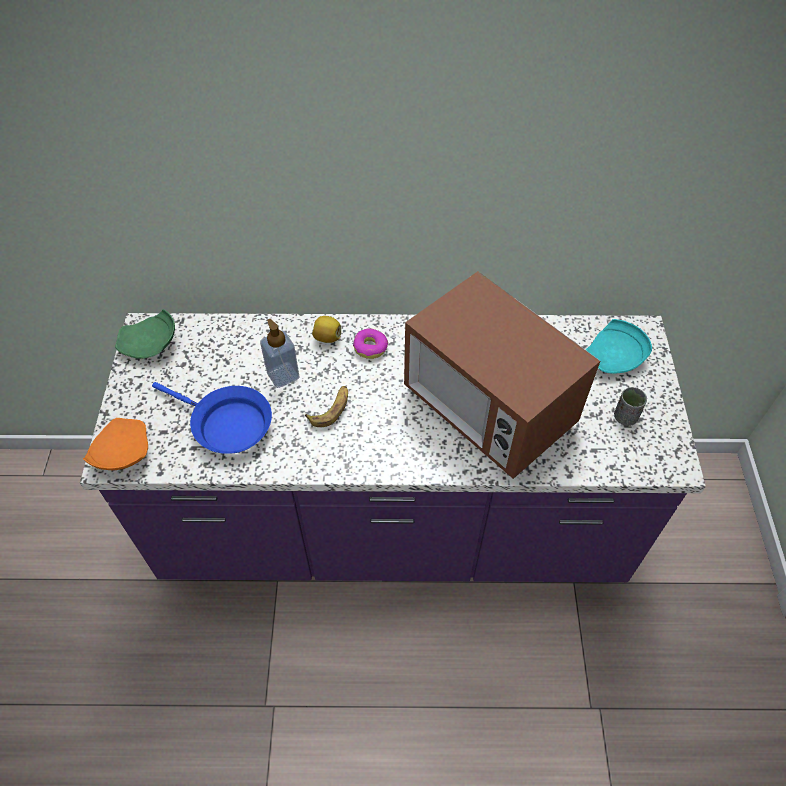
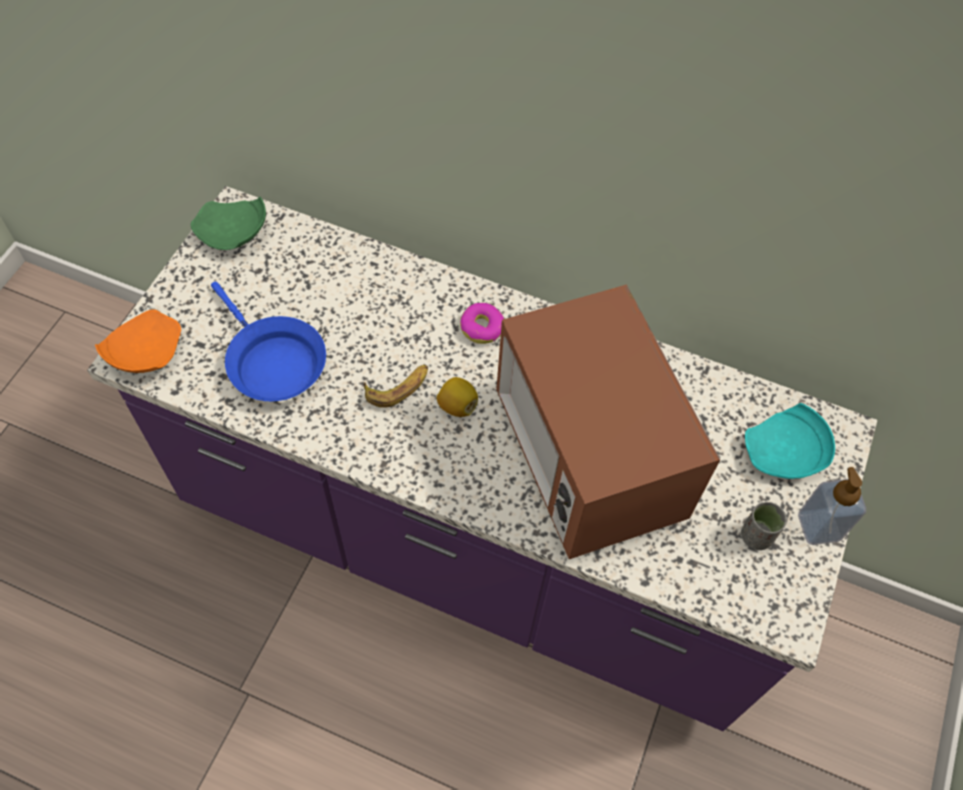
camera: 20 degrees right, 5 degrees up
(283, 375) = (363, 325): soap dispenser -> soap dispenser (819, 527)
(327, 337) = (437, 297): lemon -> lemon (457, 405)

